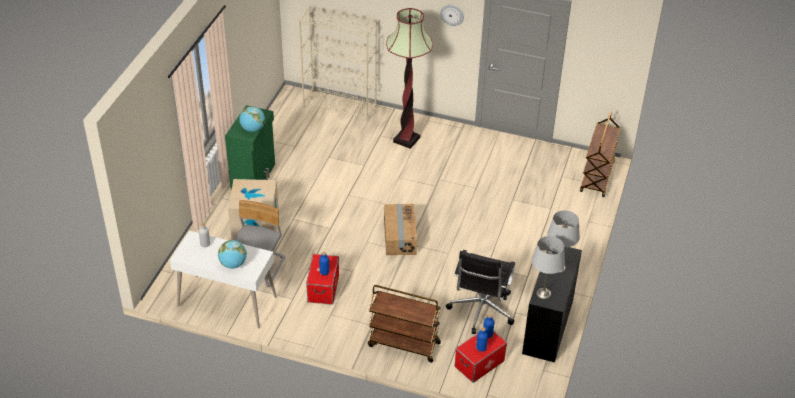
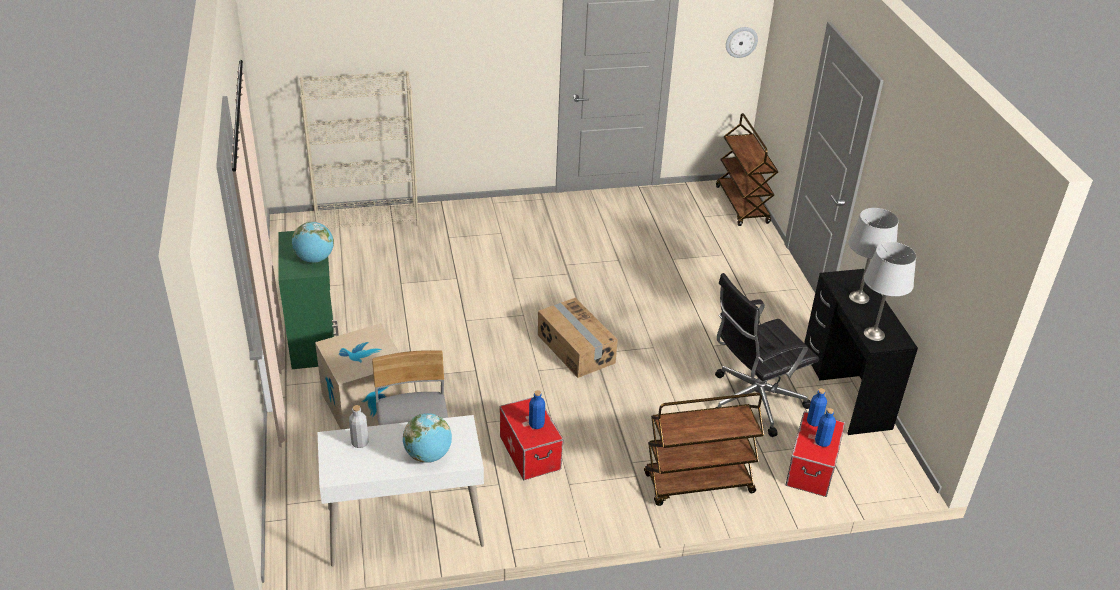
camera: 30 degrees left, 5 degrees down
(406, 139) = (486, 232): floor lamp -> none
(452, 14) = (517, 35): wall clock -> wall clock (741, 42)
(481, 310) = (753, 401): black office chair -> black office chair turned 75 degrees clockwise

